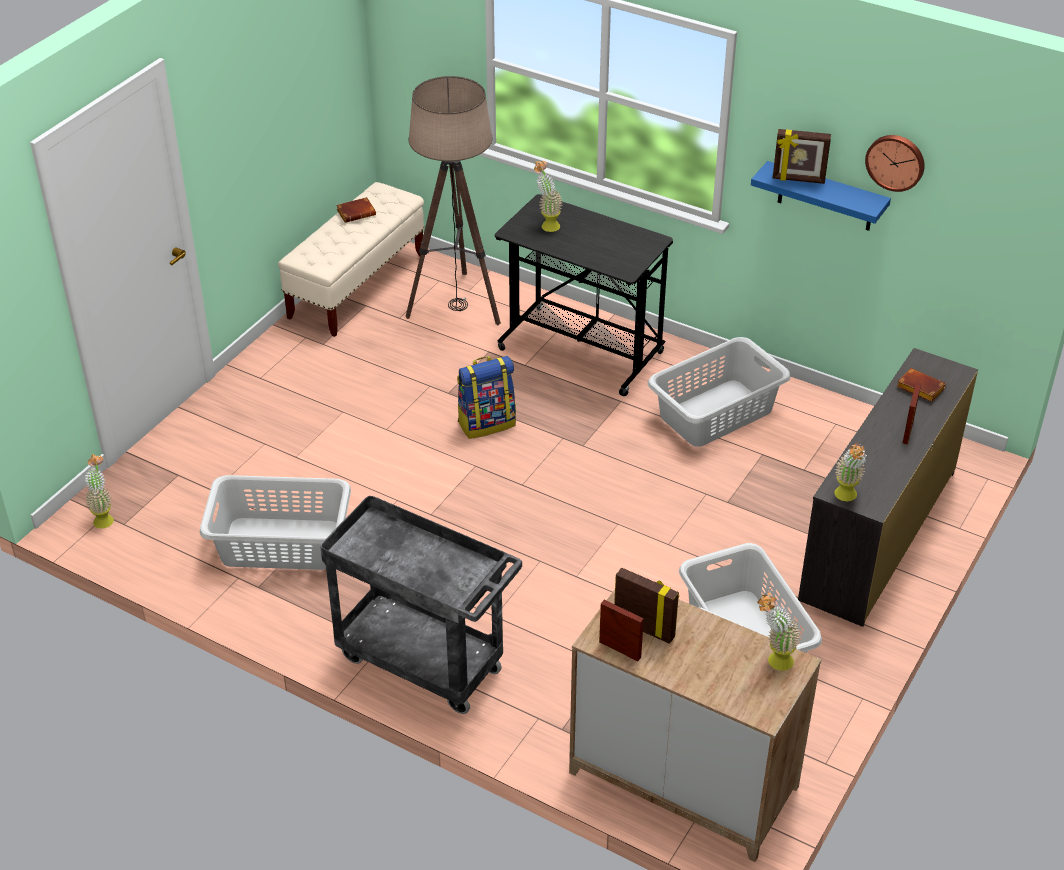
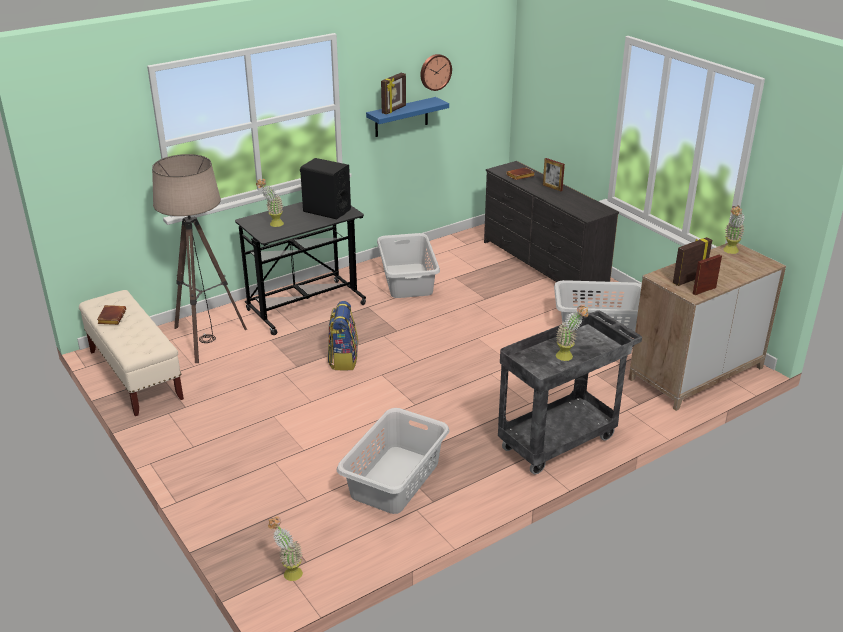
camera: 65 degrees left, 10 degrees down
(617, 250) = (326, 210): none -> black speaker
(846, 498) = (594, 215): potted plant -> potted plant (568, 357)

